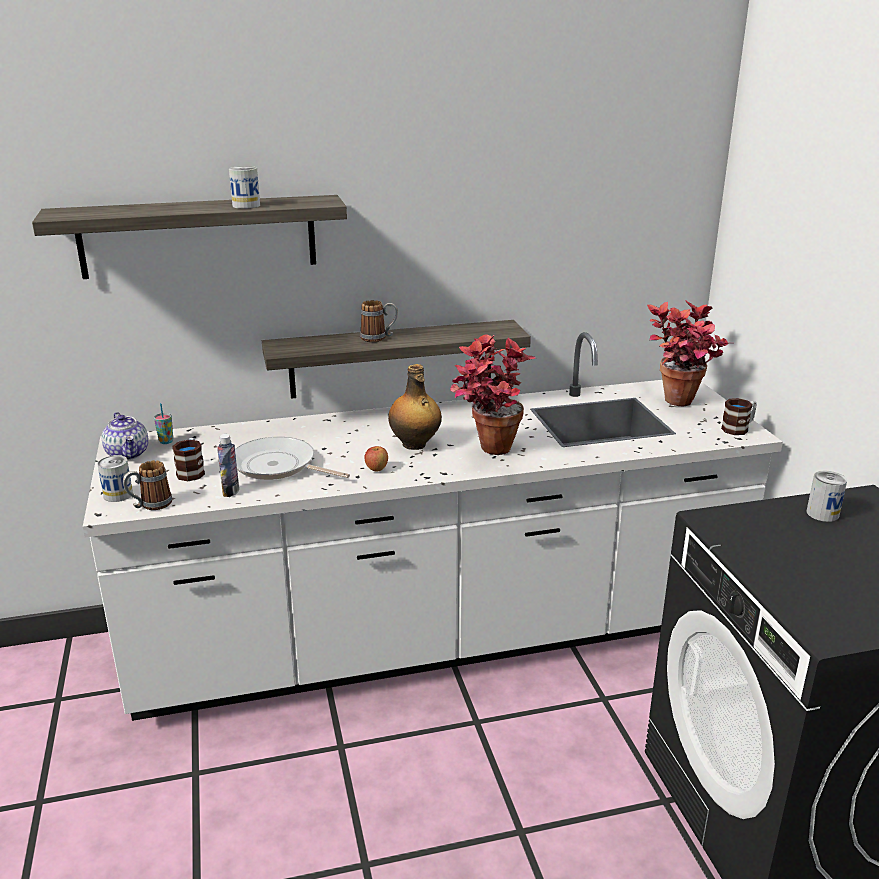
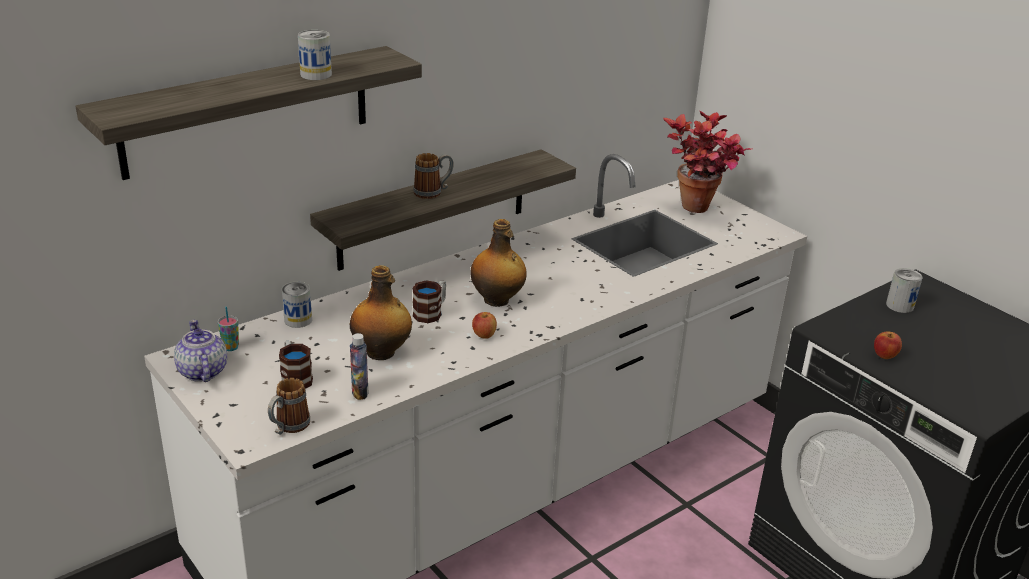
camera: 25 degrees left, 5 degrees up
(118, 495) = (240, 423): can -> can (298, 320)
(128, 454) = (202, 371): teapot -> teapot turned 150 degrees counterclockwise
(278, 466) = (382, 352): frying pan -> bottle
(486, 452) = (571, 295): potted plant -> none
(738, 428) = (764, 228): mug -> mug (431, 312)
(760, 555) = (885, 356): none -> apple

